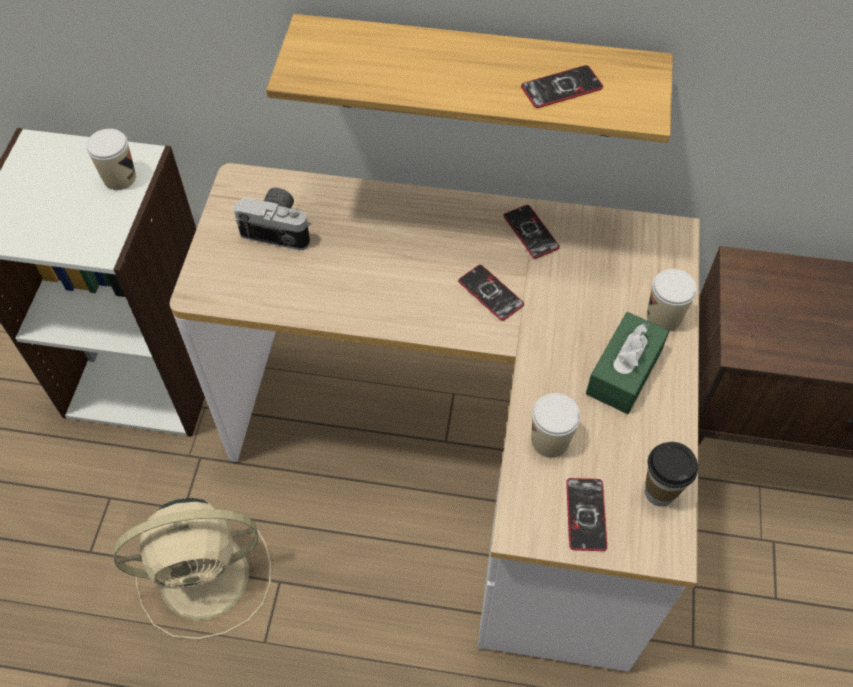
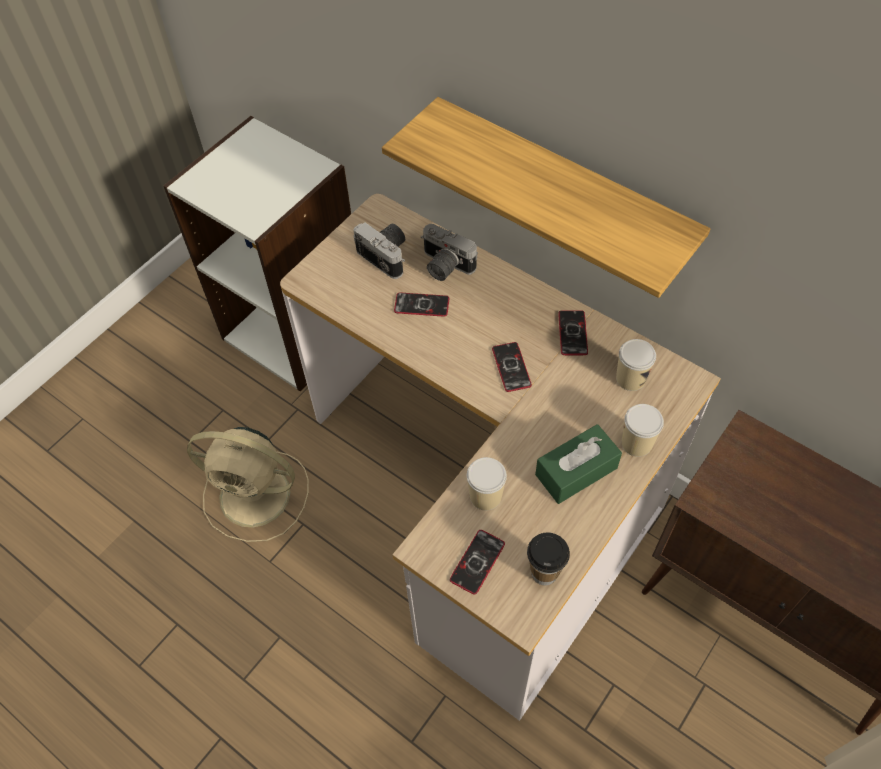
camera: 30 degrees right, 0 degrees up
(119, 178) = (296, 177): cup -> cup (630, 379)
(350, 215) = (443, 266): none -> camera
(561, 88) = (599, 223): phone -> phone (421, 305)

